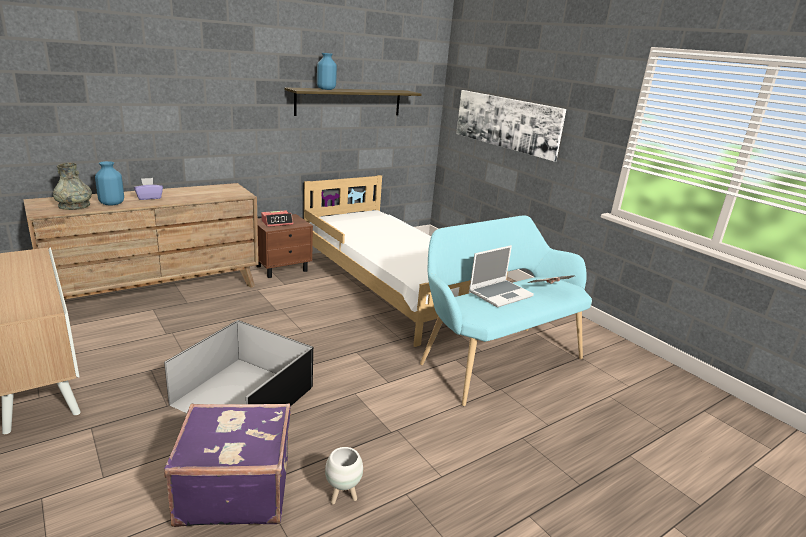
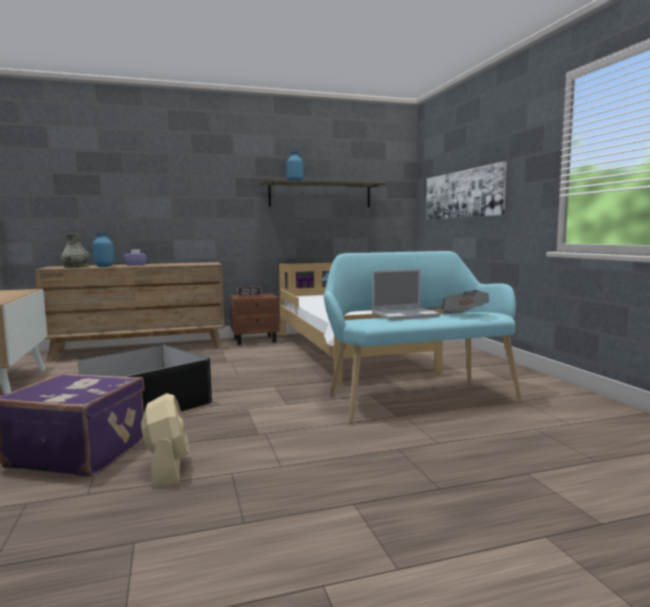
camera: 20 degrees right, 15 degrees down
(342, 496) = (167, 468): white planter -> beige fan

